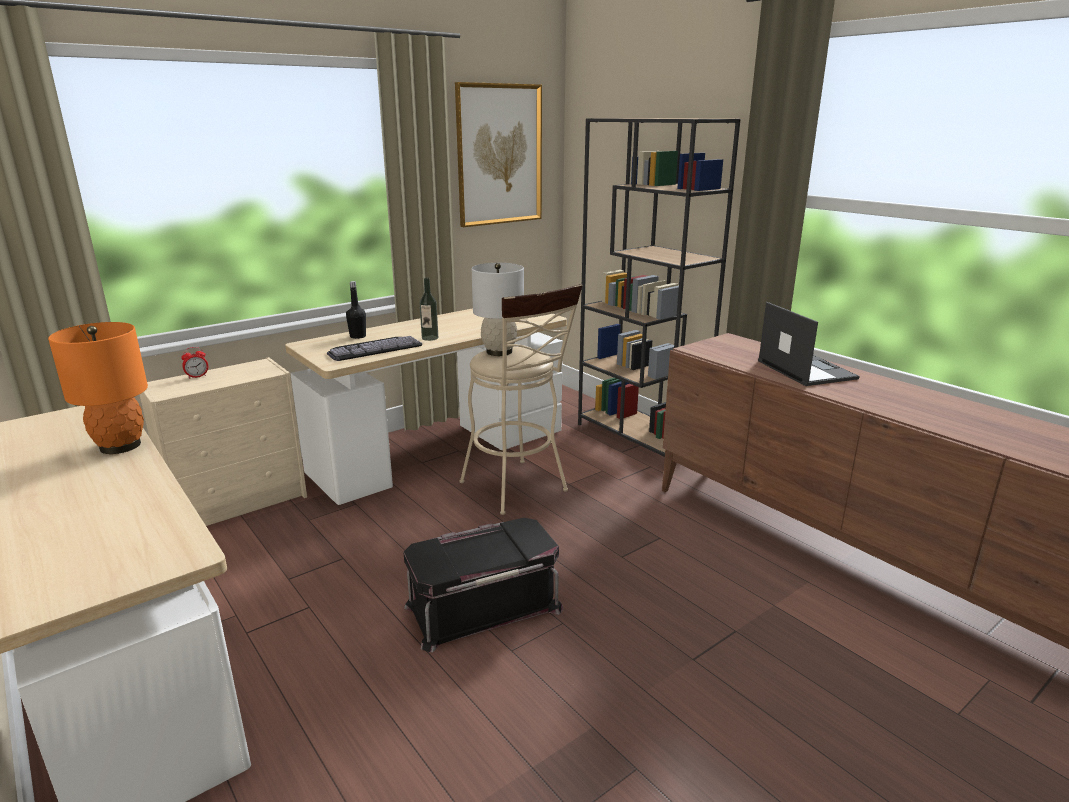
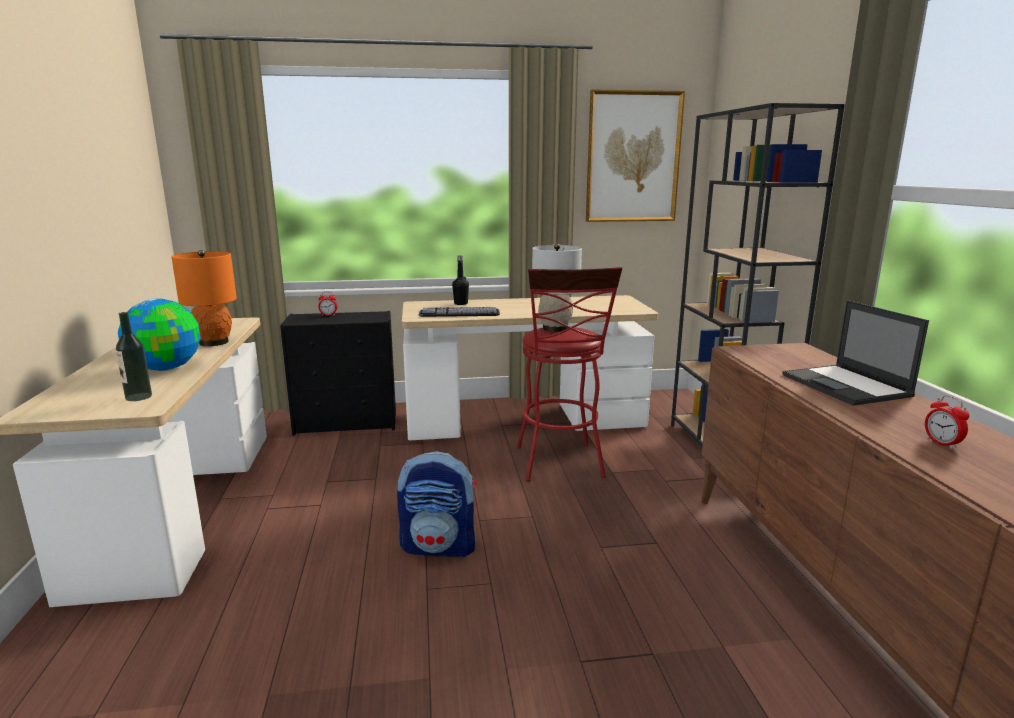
camera: 30 degrees right, 5 degrees down
(116, 496) = (166, 368): none -> globe
(240, 503) = (348, 423): beige dresser -> black dresser
(430, 338) = (513, 311): bottle -> bottle (138, 397)
(483, 606) = (439, 546): black storage box -> backpack
(518, 489) = (561, 465): beige stool -> red stool
(805, 369) = (846, 386): laptop -> laptop turned 150 degrees clockwise
(912, 406) = (942, 443): none -> alarm clock

